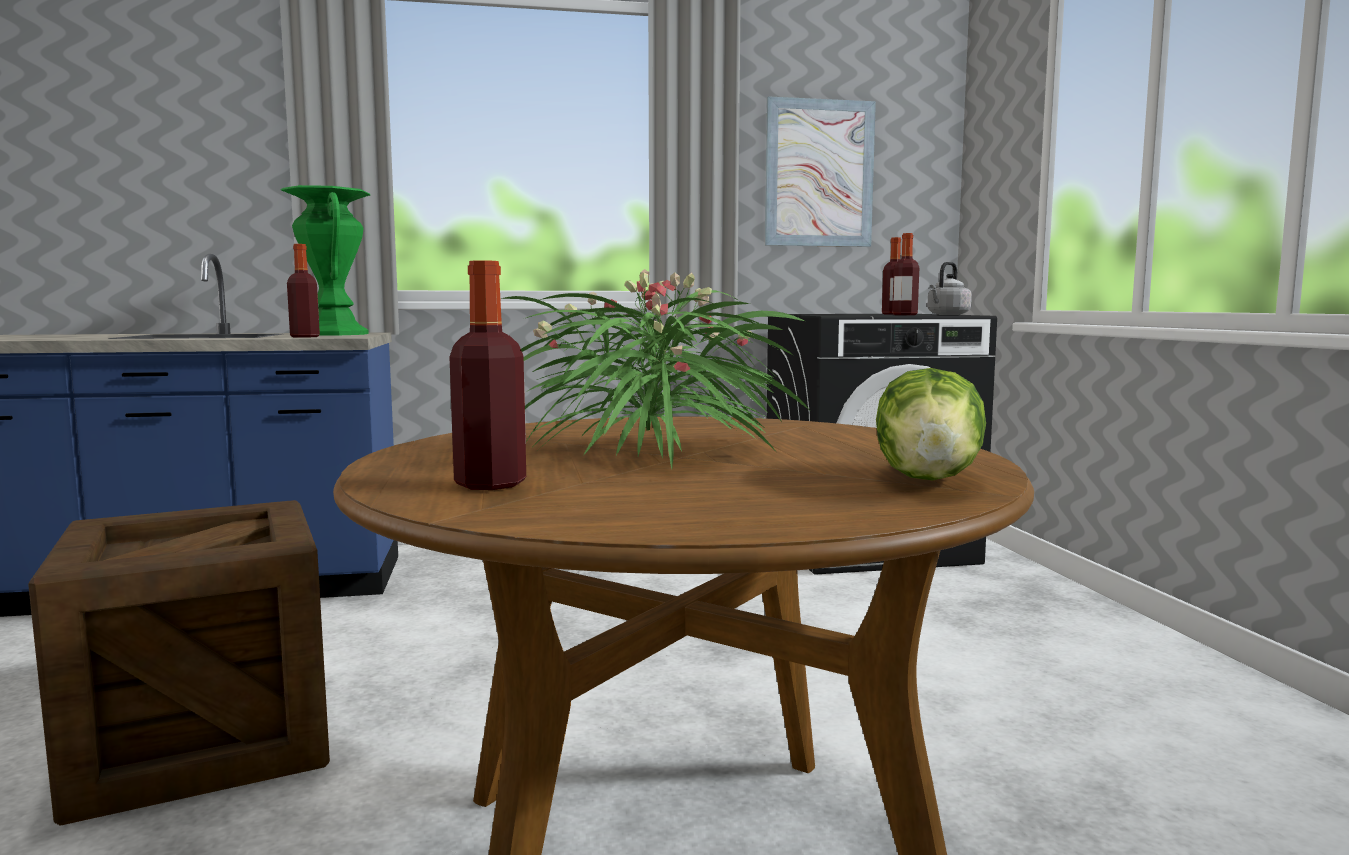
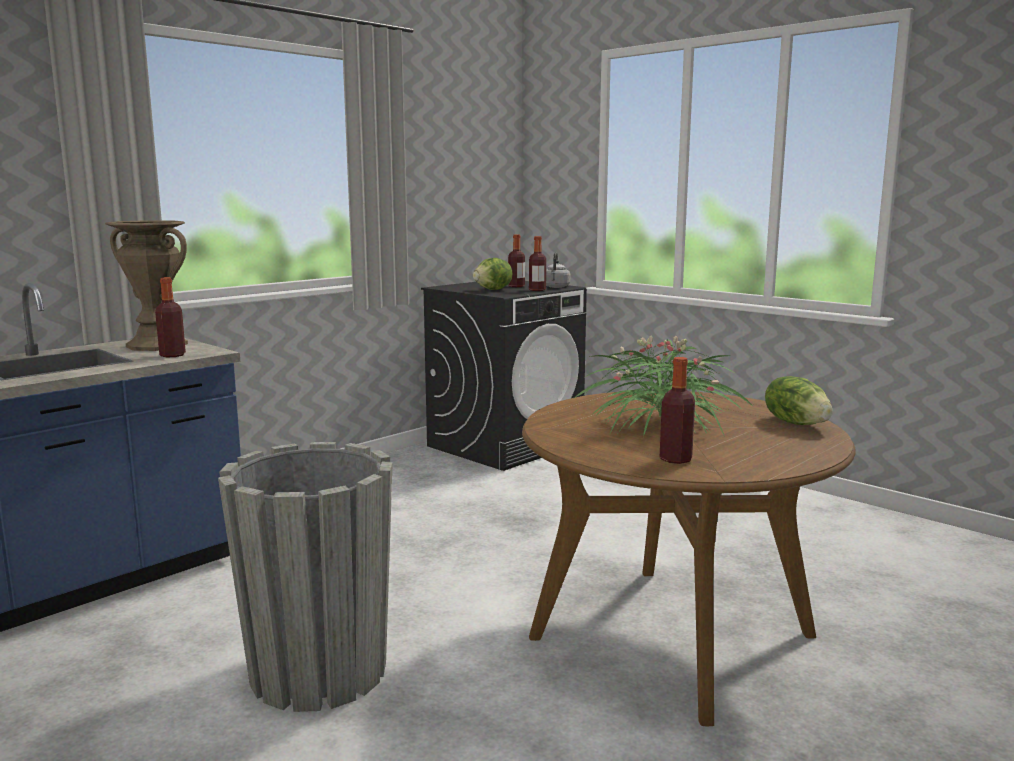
camera: 35 degrees left, 5 degrees up
(203, 743) = (318, 671): crate -> grey planter
(334, 334) = (157, 345): green vase -> brown vase
(819, 173) = (444, 181): picture -> none
(845, 314) = (493, 290): none -> lettuce

